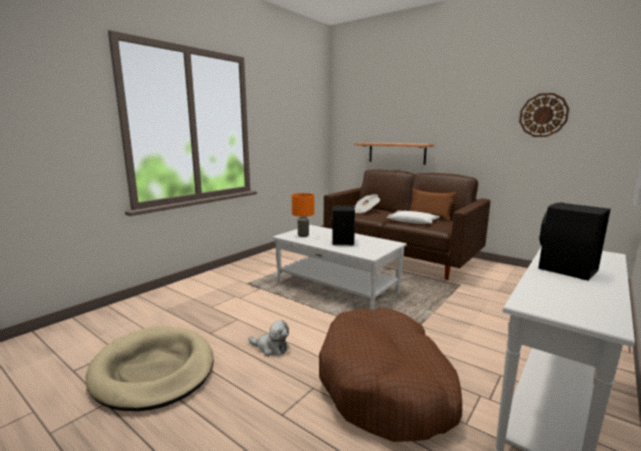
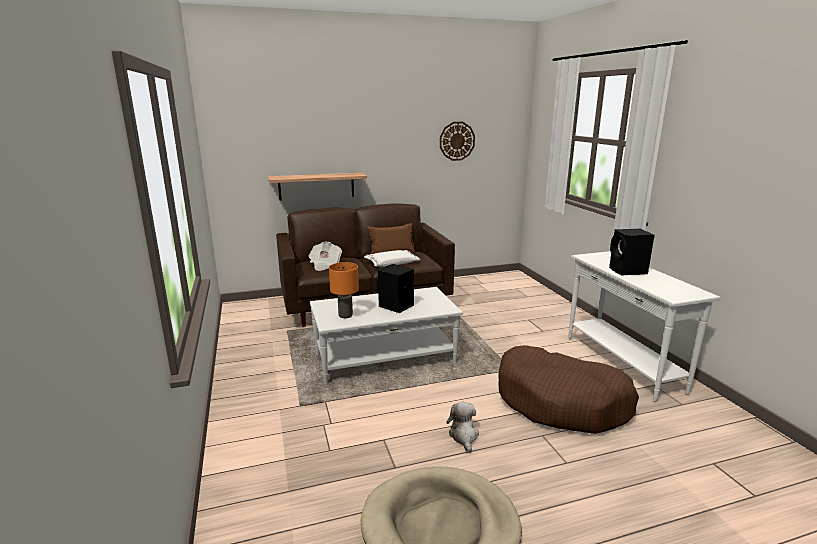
camera: 55 degrees left, 5 degrees up
(271, 348) = (463, 436): plush toy -> plush toy turned 60 degrees counterclockwise

